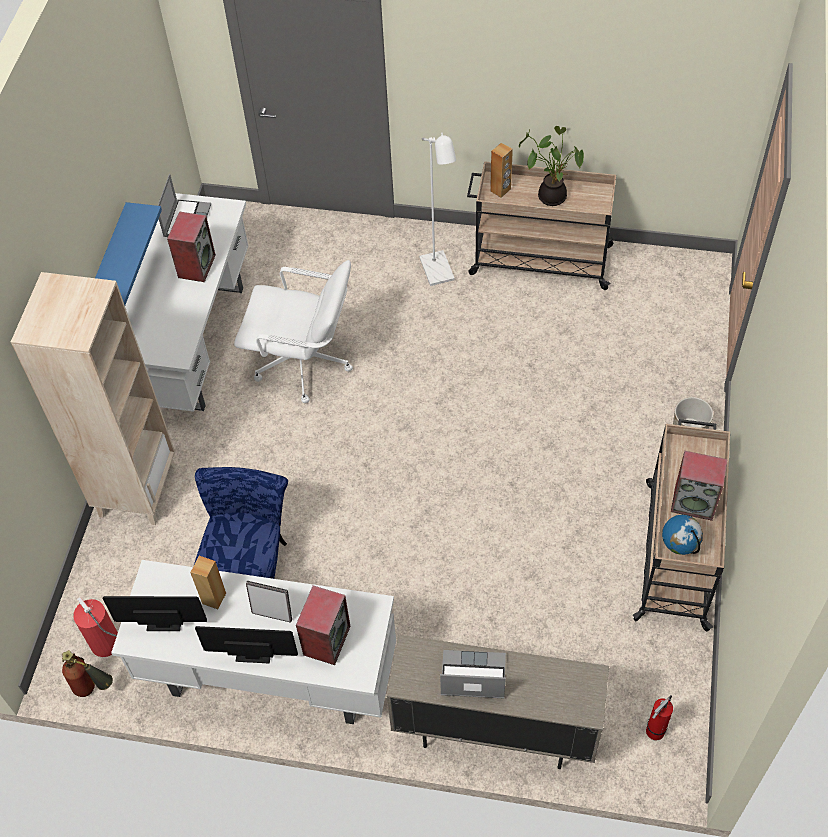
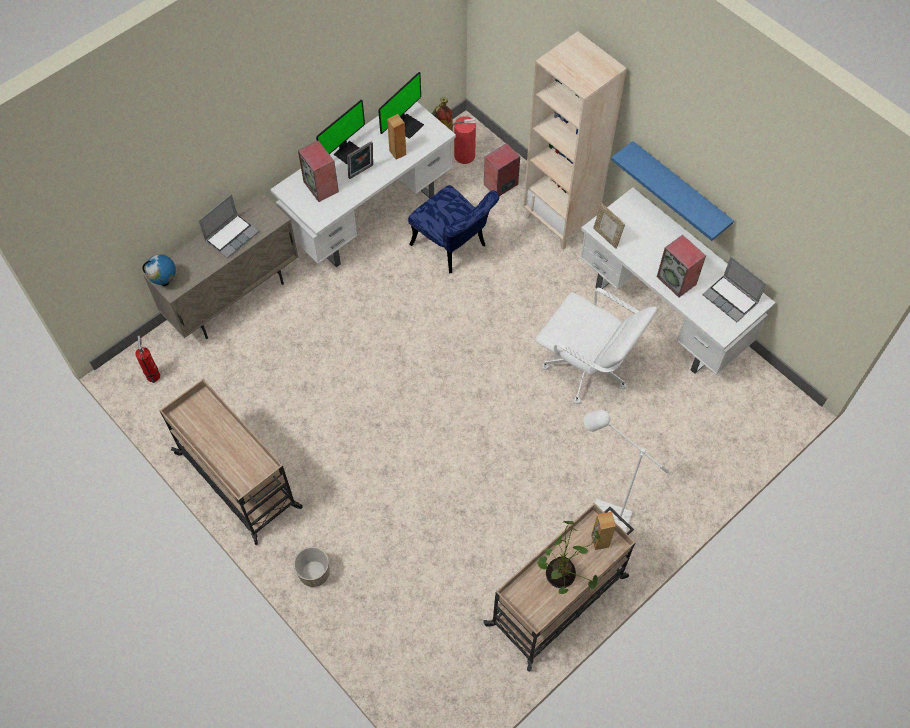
camera: 125 degrees right, 5 degrees up
(185, 343) = (606, 237): none -> picture frame
(304, 364) = (587, 368): white office chair -> white office chair turned 105 degrees counterclockwise
(678, 548) = (200, 407): globe -> globe (165, 282)
(694, 502) = (219, 443): speaker -> speaker (500, 185)

